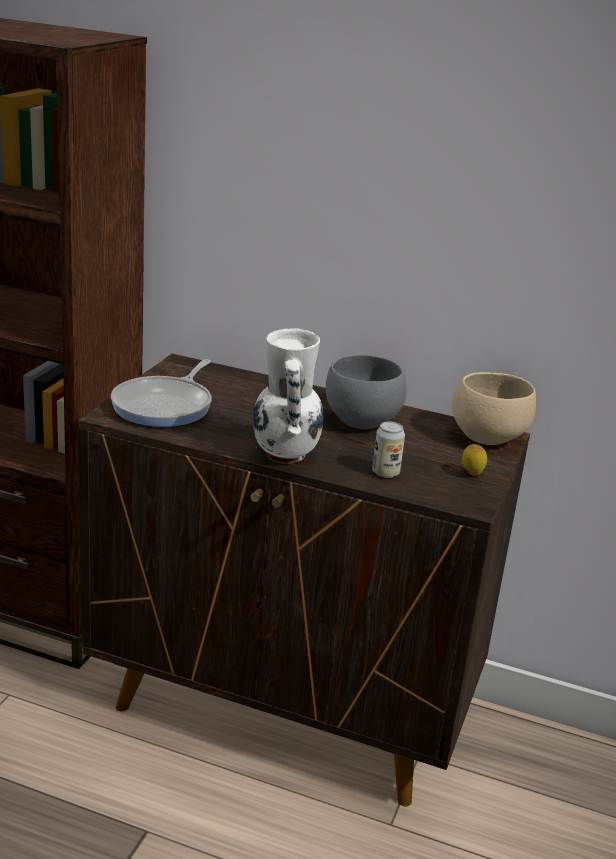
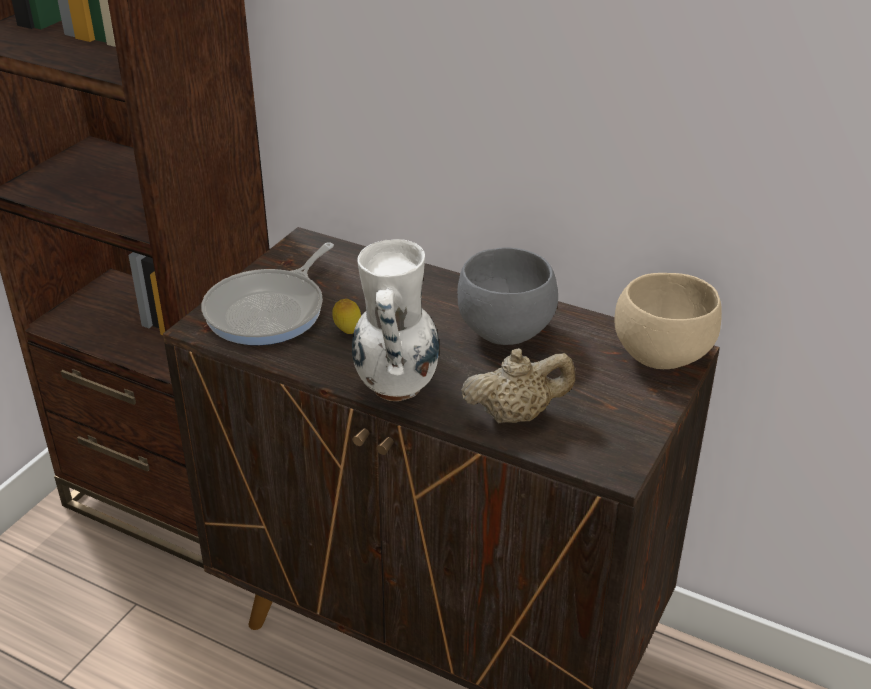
camera: 10 degrees right, 10 degrees up
(385, 473) = (516, 415): can -> beige teapot
(471, 474) = (627, 417): lemon -> lemon (347, 332)

